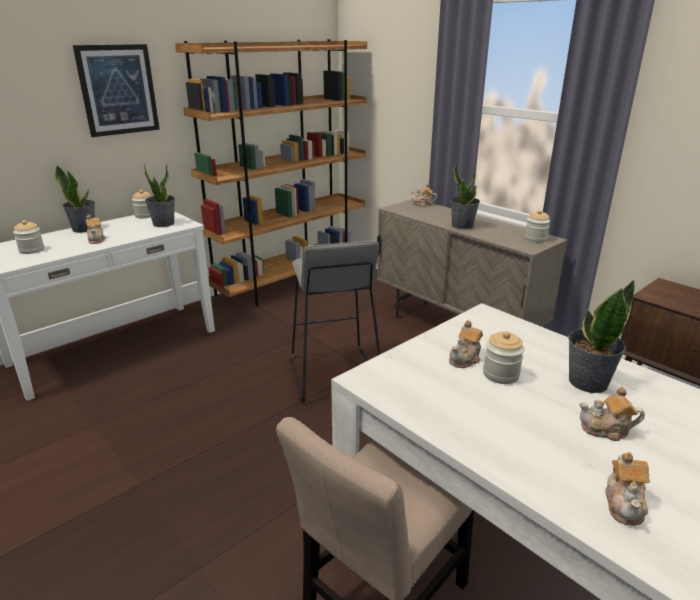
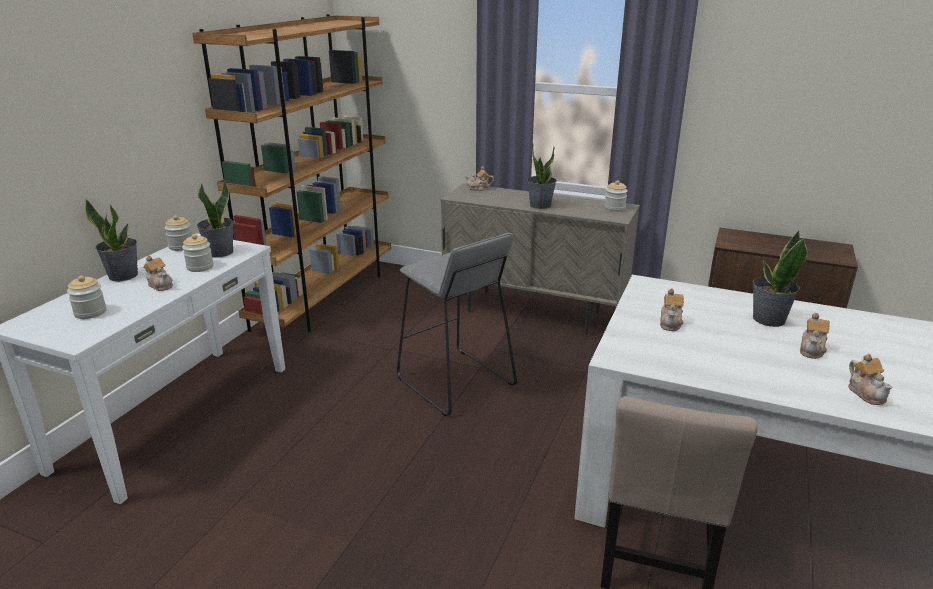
camera: 25 degrees left, 0 degrees up
(118, 90) = (137, 95): picture -> none
(501, 374) = (707, 328): jar -> jar (200, 267)
(606, 430) = (812, 350): teapot -> teapot turned 45 degrees counterclockwise

